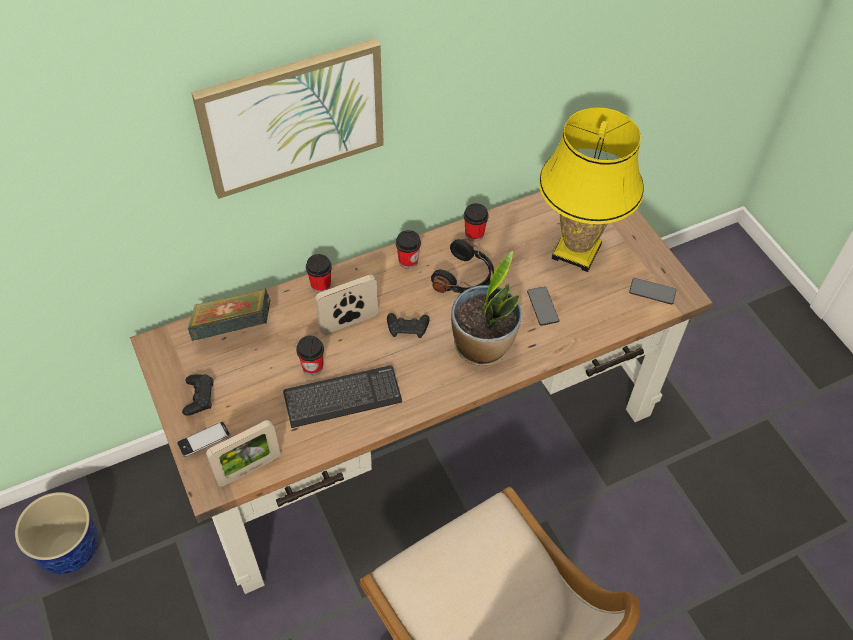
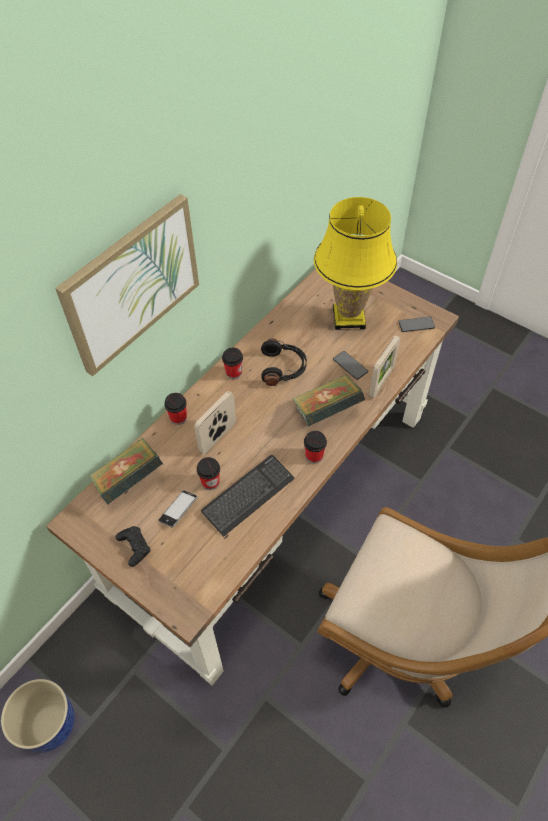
camera: 25 degrees left, 0 degrees up
(204, 441) = (160, 580): phone -> phone (178, 510)
(249, 469) = (210, 584): picture frame -> picture frame (381, 382)
(407, 328) = (264, 422): black game controller -> none
(474, 234) = (270, 334): cup -> cup (314, 456)
(482, 346) = (326, 412): potted plant -> book

